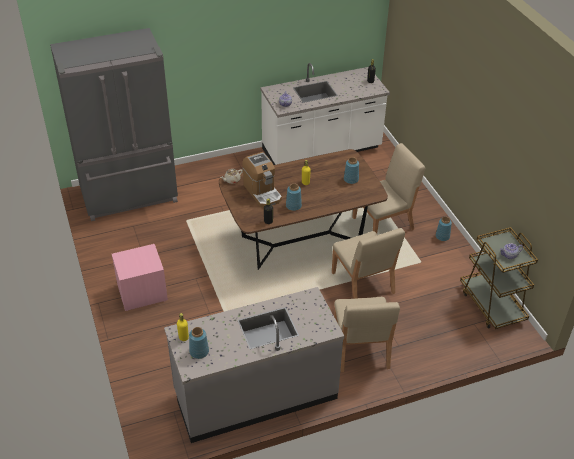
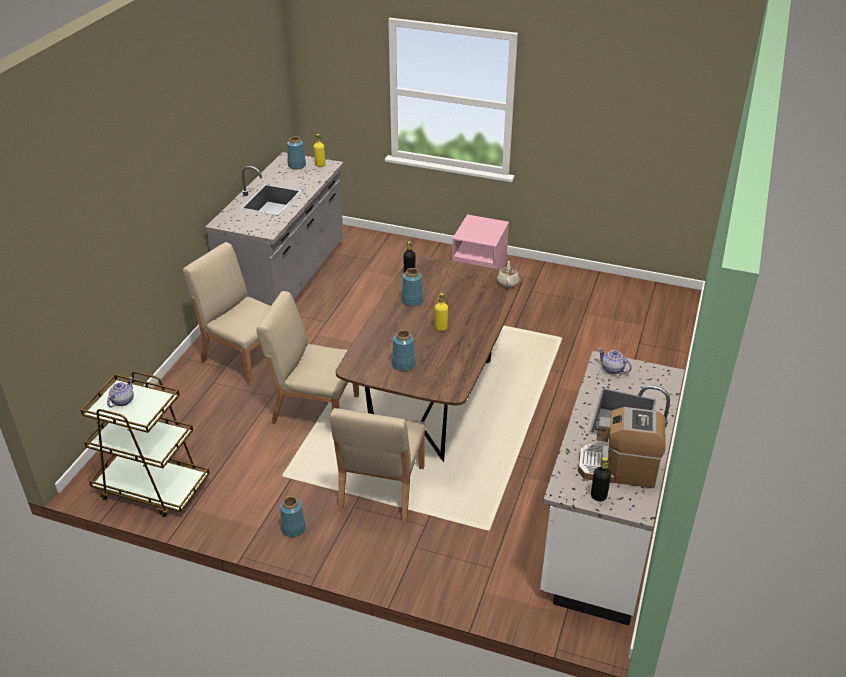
camera: 130 degrees right, 5 degrees down
(130, 196) = (647, 318): grey fridge -> none
(262, 192) = (461, 292): coffee machine -> coffee machine (618, 468)

